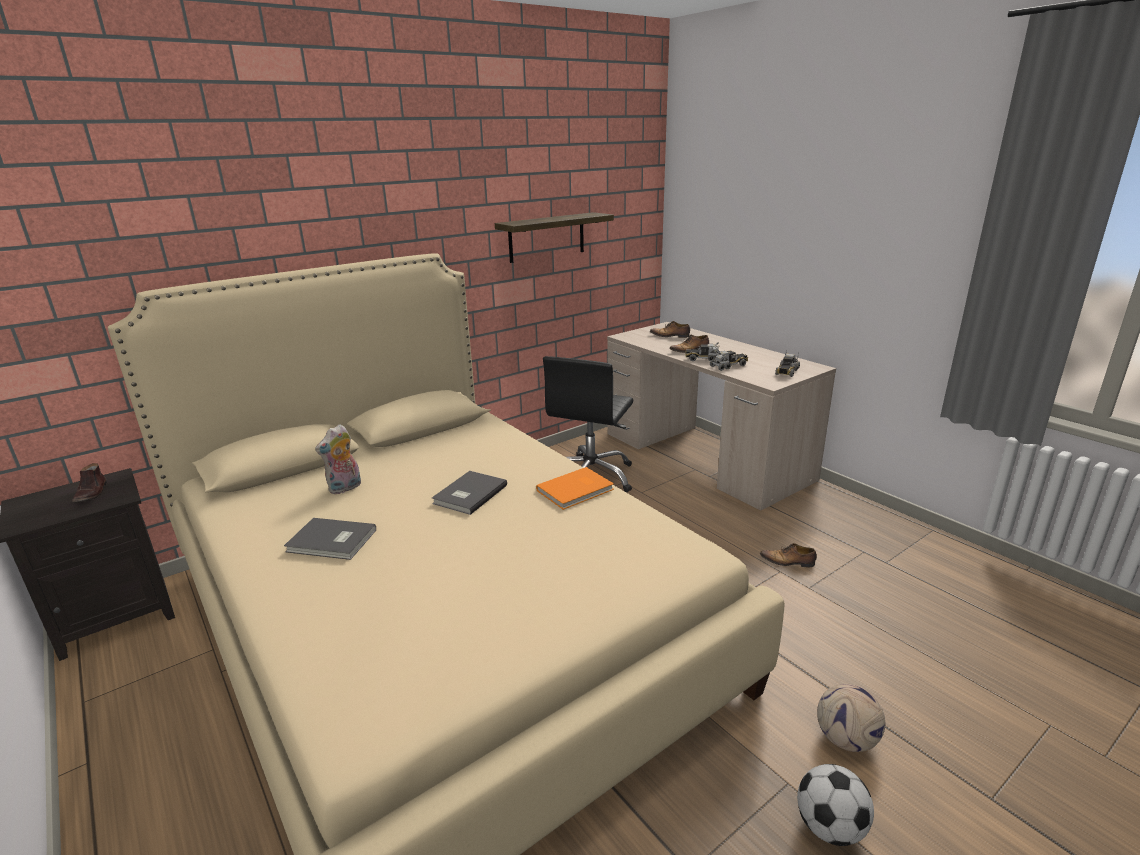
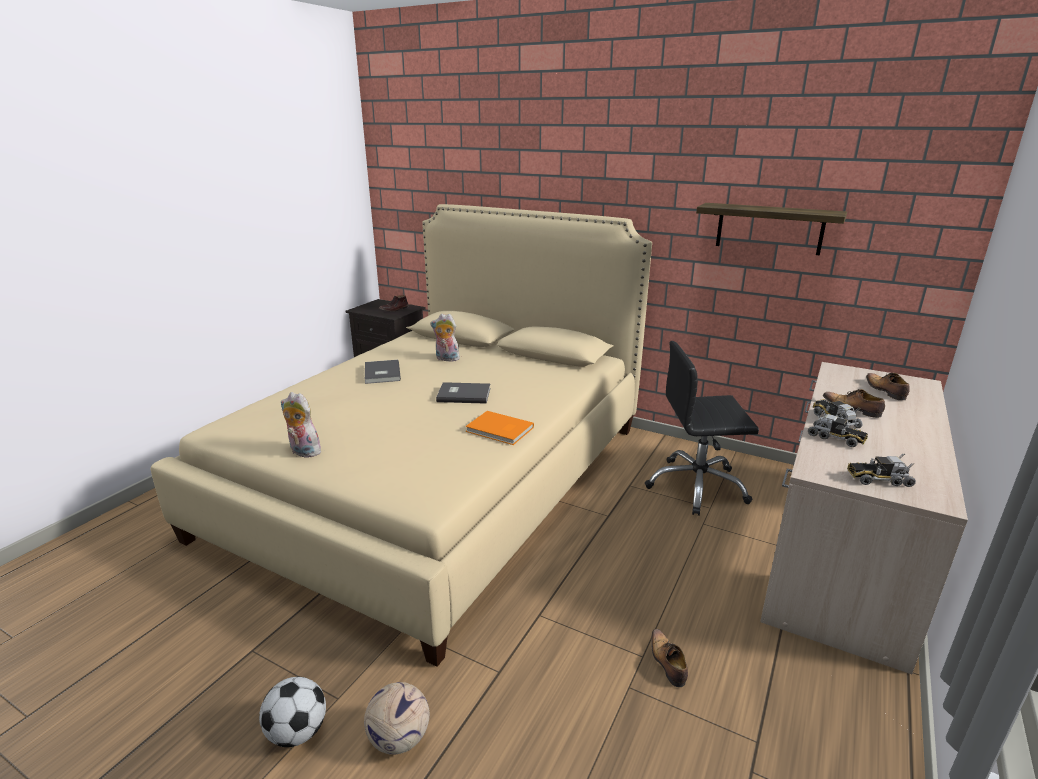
camera: 65 degrees right, 0 degrees up
(523, 636) = (303, 452): none -> plush toy

